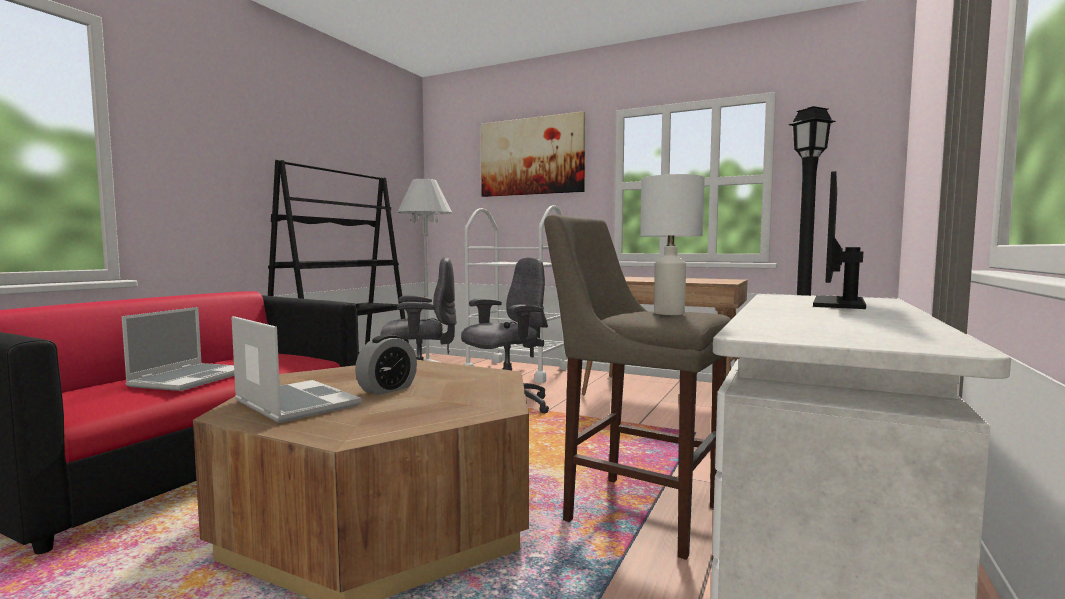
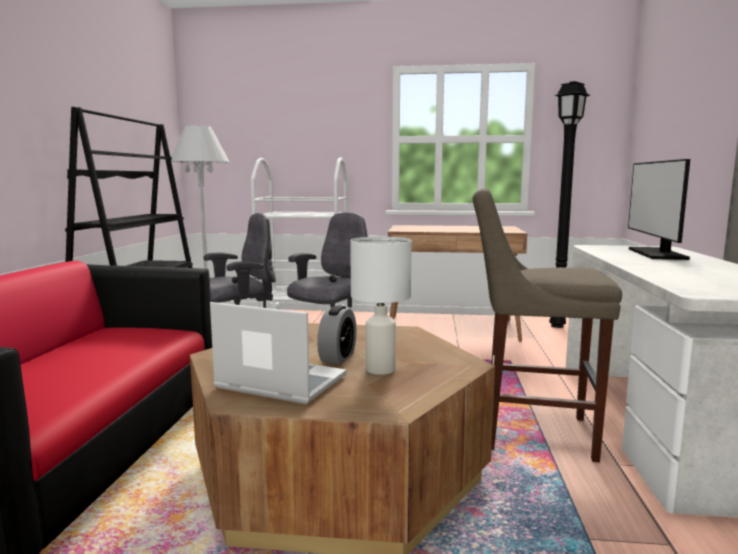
camera: 20 degrees left, 5 degrees up
(190, 379) = (80, 368): laptop -> none
(531, 156) = (305, 105): picture -> none
(669, 313) = (566, 271): white table lamp -> white table lamp (380, 370)

